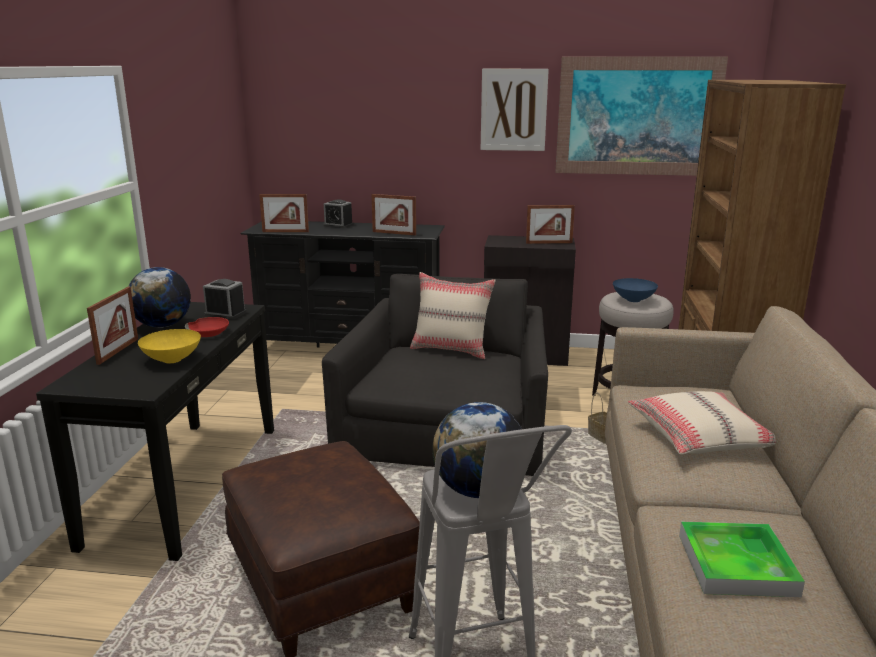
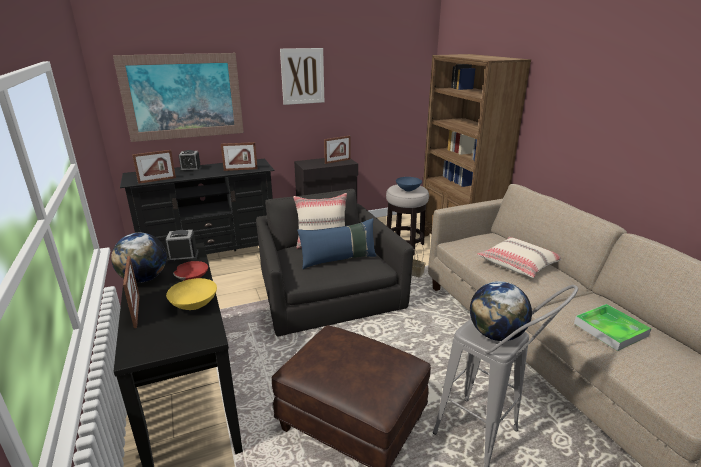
camera: 30 degrees left, 5 degrees up
(449, 373) = (338, 259): none -> blue pillow
(638, 116) = (376, 77): picture -> picture (183, 97)

